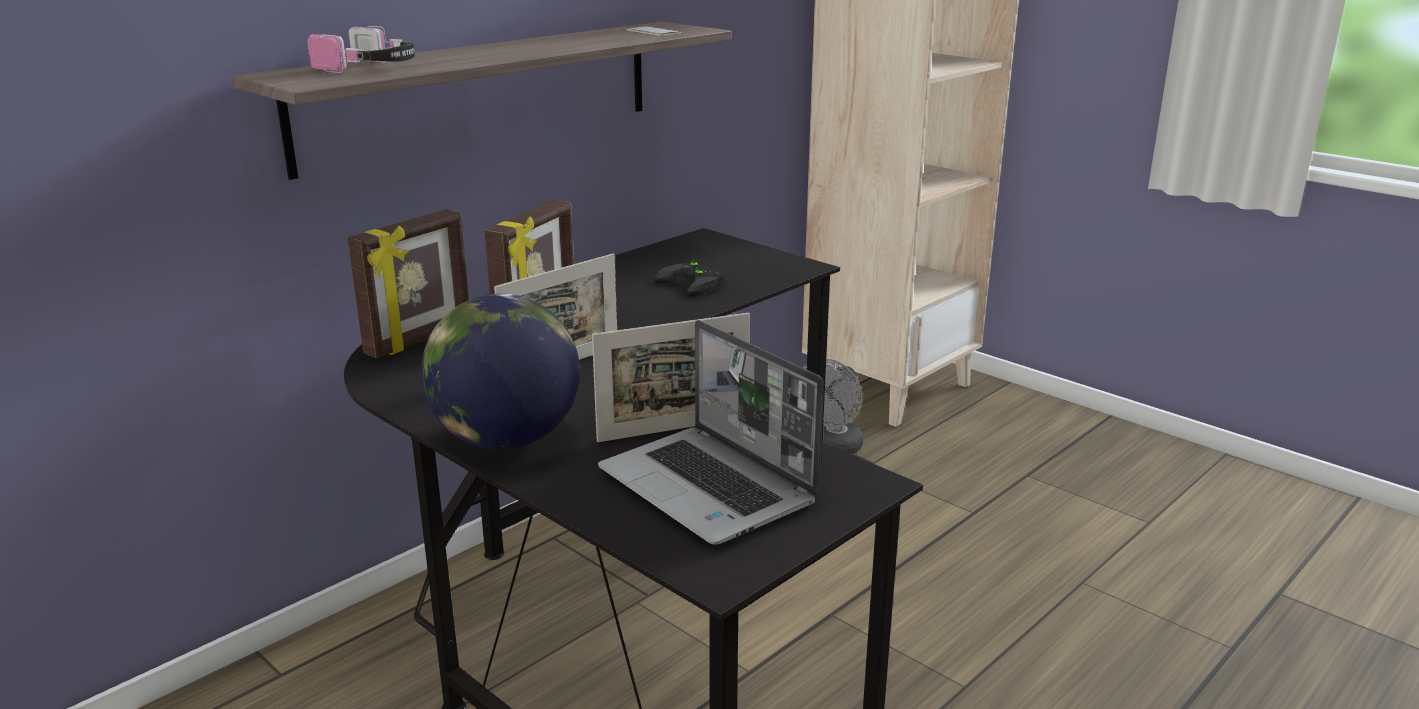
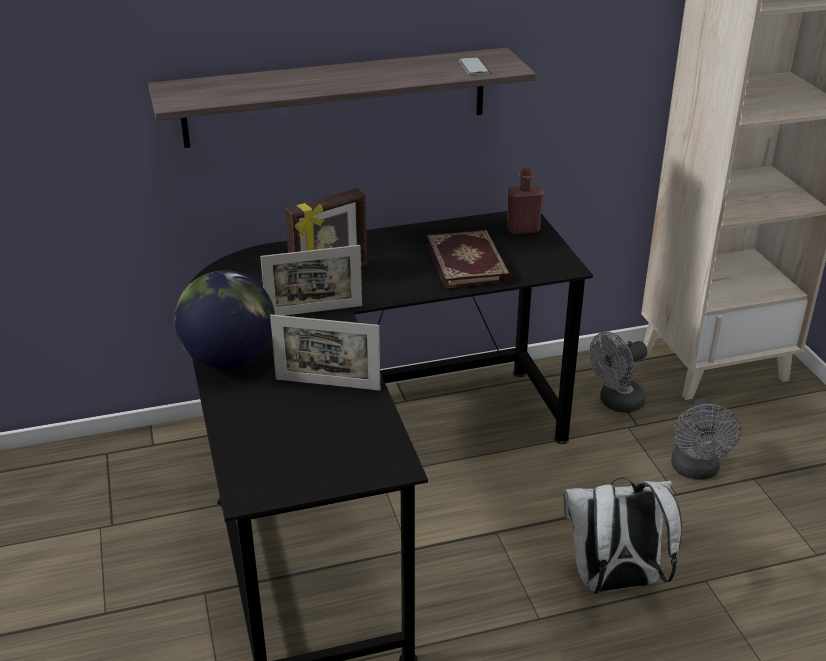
camera: 30 degrees right, 10 degrees up
(371, 68) = (229, 89): headphones -> none
(420, 340) = (254, 264): picture frame -> none
(694, 284) = (468, 263): black game controller -> book
(710, 488) = (303, 435): laptop -> none
(716, 247) = (523, 229): none -> red bottle
(969, 485) = (696, 471): none -> grey fan
(1001, 618) = (614, 582): none -> white backpack

